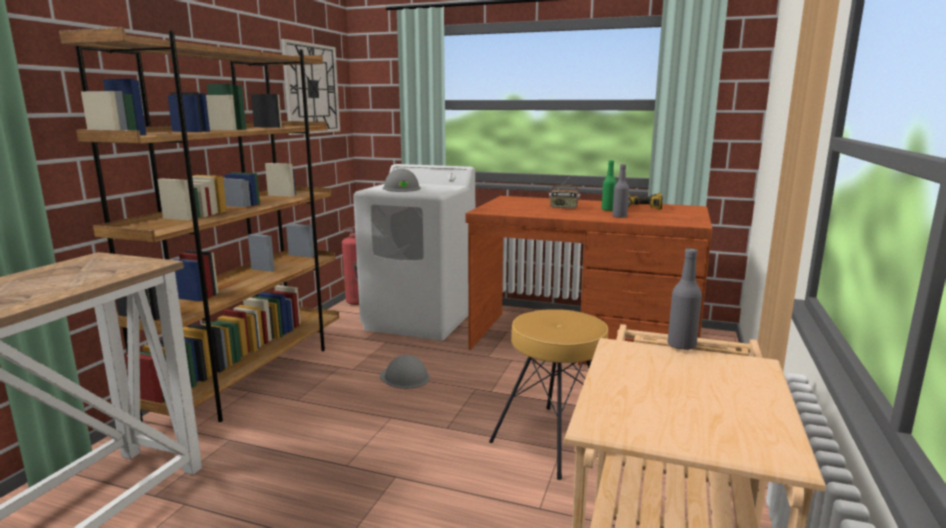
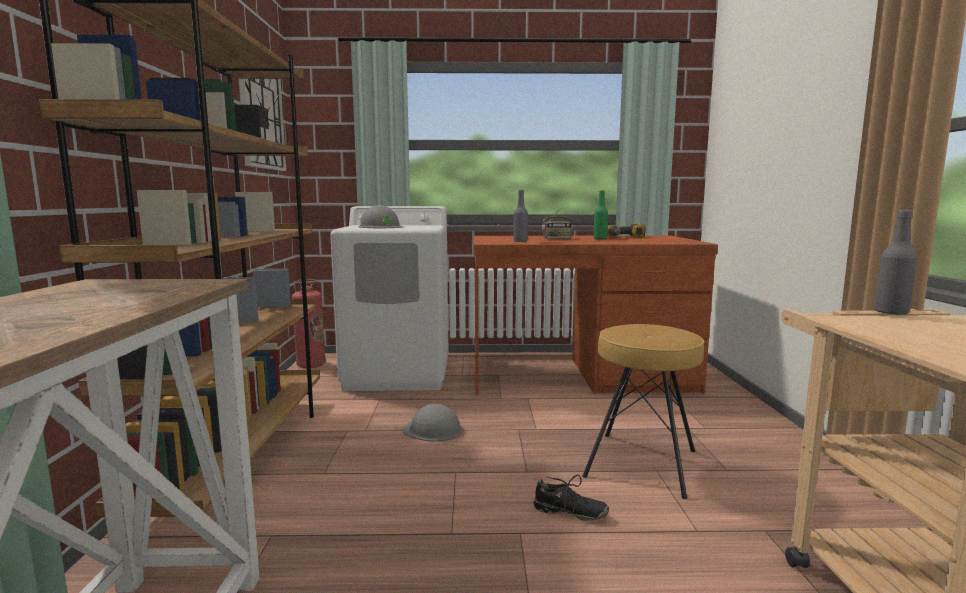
camera: 20 degrees left, 5 degrees down
(448, 469) = (569, 512): none -> black shoe
(619, 216) = (623, 241): grey bottle -> grey bottle (520, 241)

